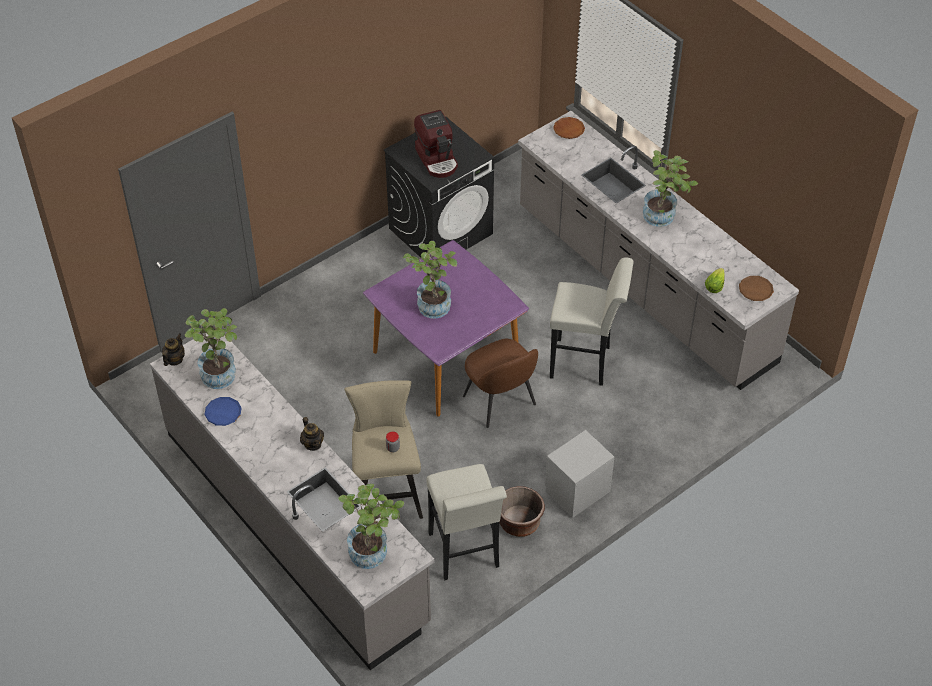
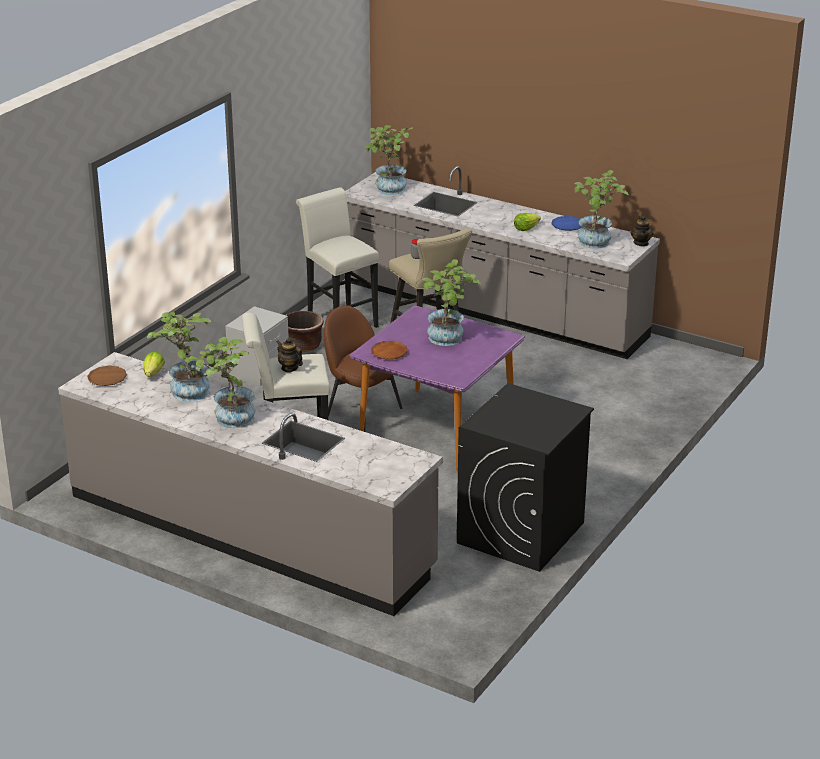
camera: 160 degrees right, 20 degrees down
(270, 420) = (525, 229): none -> lettuce
(313, 444) = (478, 224): teapot -> teapot (289, 368)
(437, 159) = (523, 411): coffee machine -> none
(568, 130) = (384, 479): brown plate -> brown plate (389, 353)
(691, 258) = (185, 390): none -> potted plant

